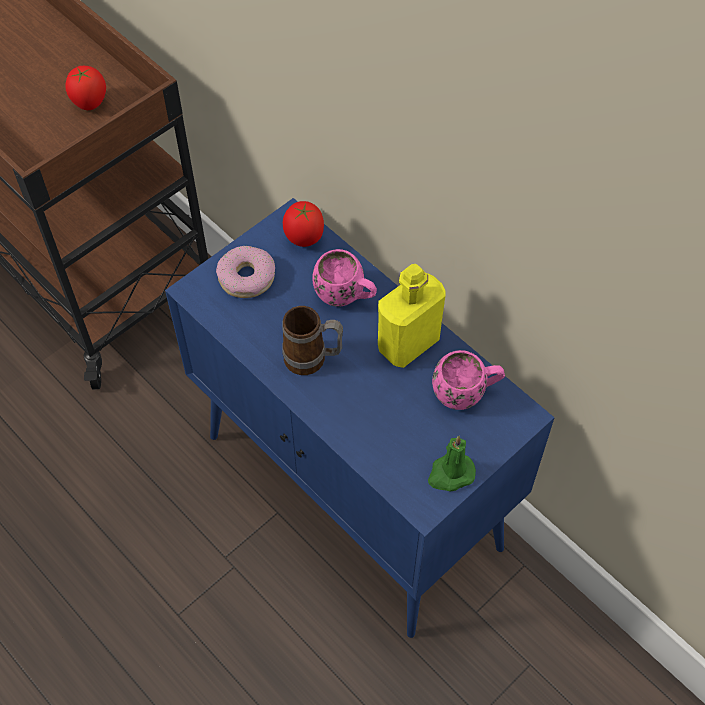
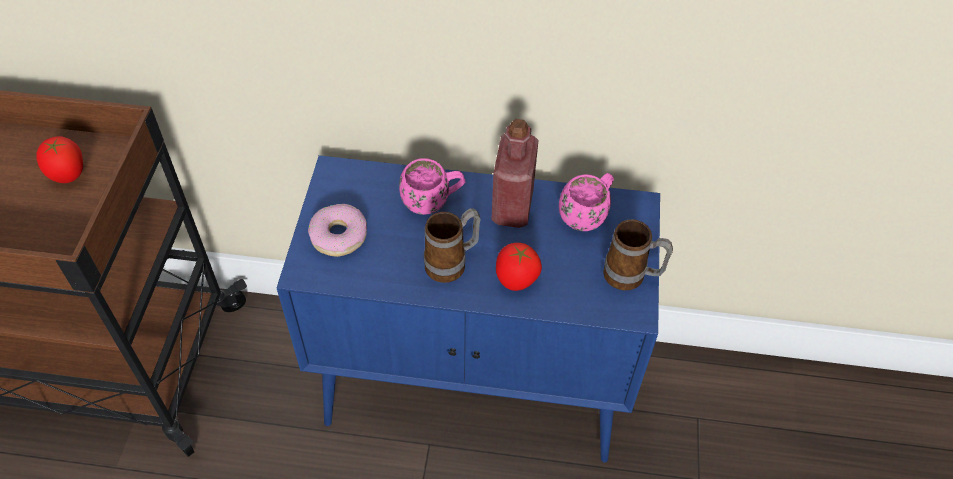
camera: 40 degrees left, 5 degrees down
(304, 239) = (358, 180): tomato -> tomato (516, 282)
(408, 344) = (512, 207): yellow bottle -> red bottle
(450, 474) = (632, 277): green candle -> mug

